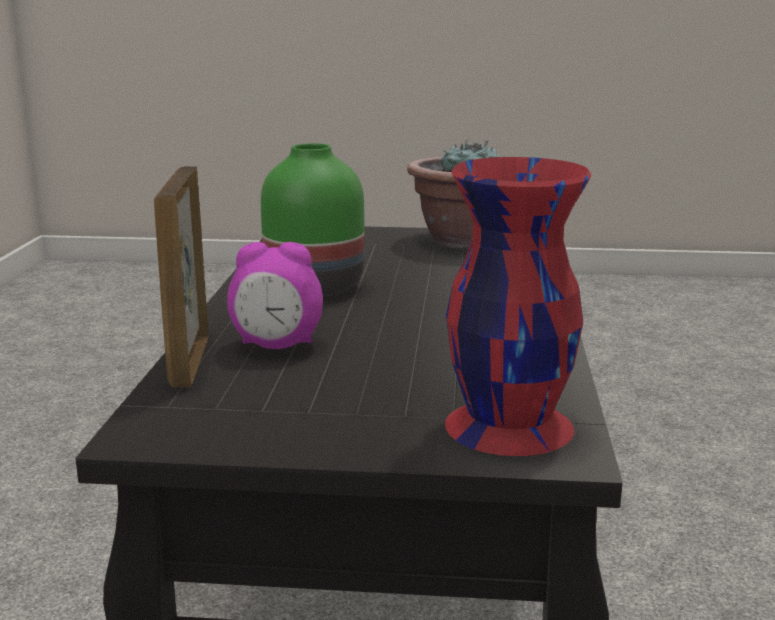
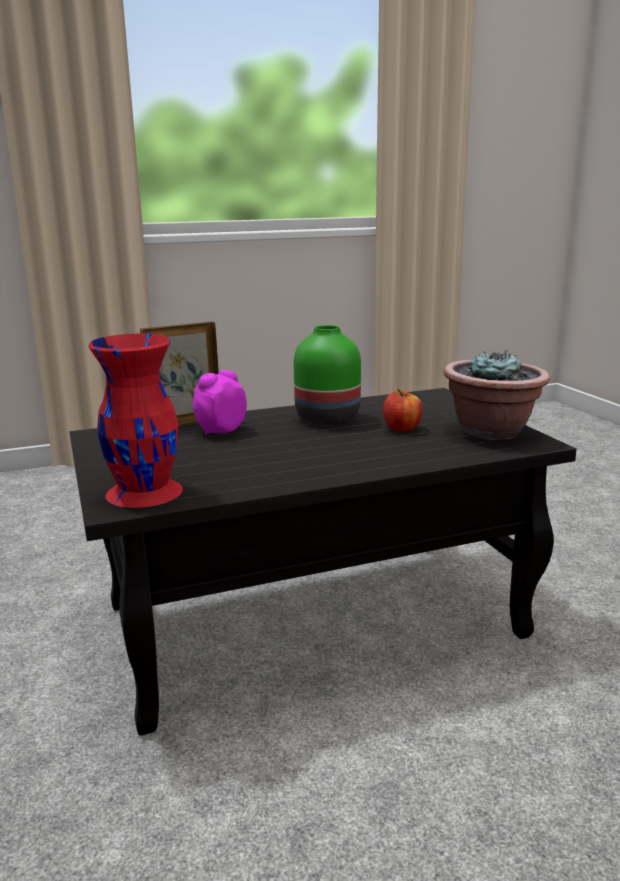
camera: 65 degrees right, 0 degrees up
(277, 346) = (220, 431): alarm clock -> alarm clock turned 75 degrees clockwise
(407, 266) = (402, 428): none -> apple

